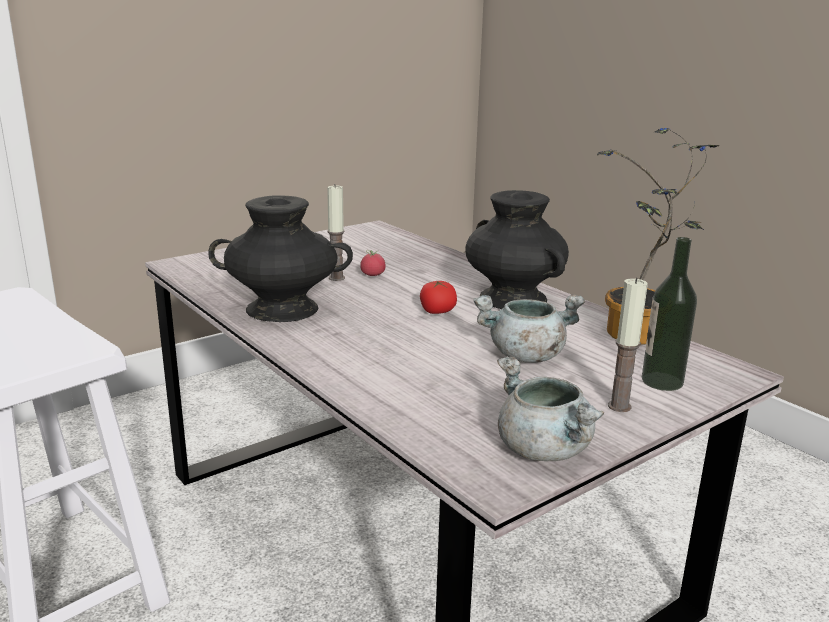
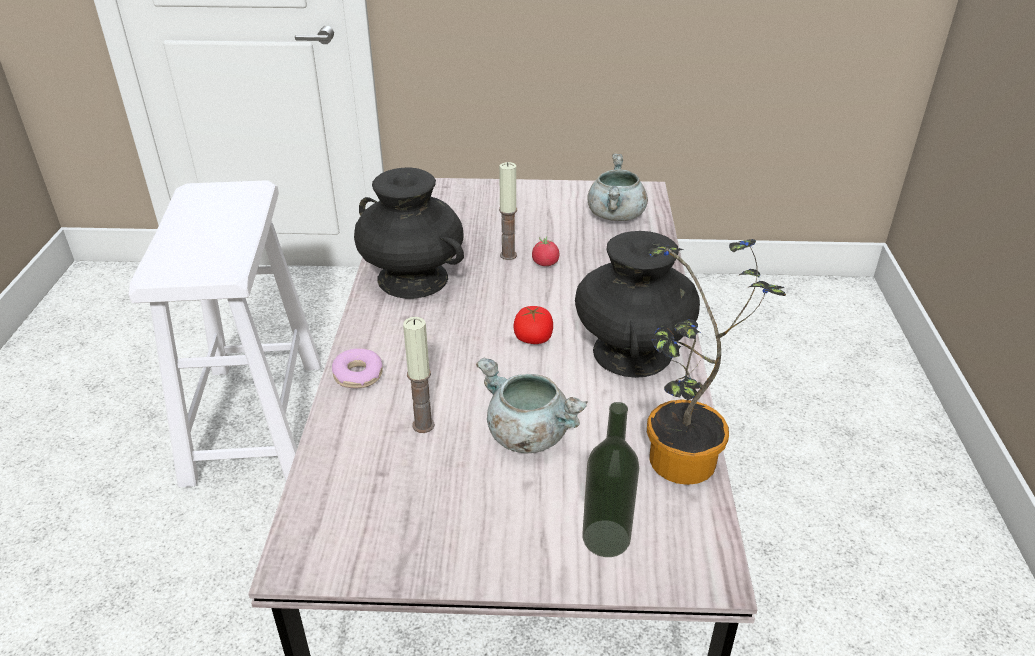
camera: 40 degrees right, 15 degrees up
(341, 371) = (358, 375): none -> donut
(544, 450) = (377, 552): grey cooking pot -> grey cooking pot (616, 215)
(619, 406) = (515, 543): candle -> candle (423, 425)

